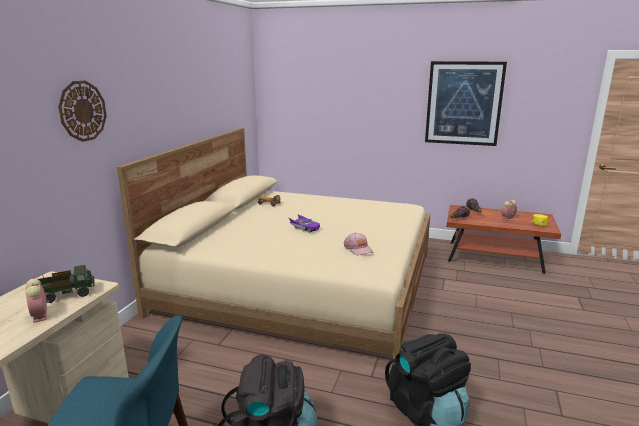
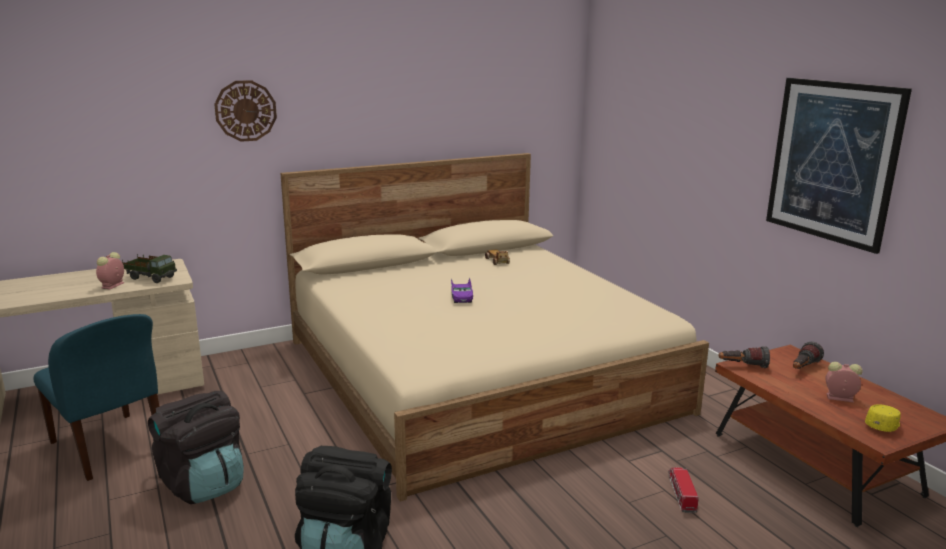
camera: 45 degrees right, 0 degrees up
(358, 248) = (450, 335): pink cap -> none
(483, 292) = (681, 493): none -> toy truck

